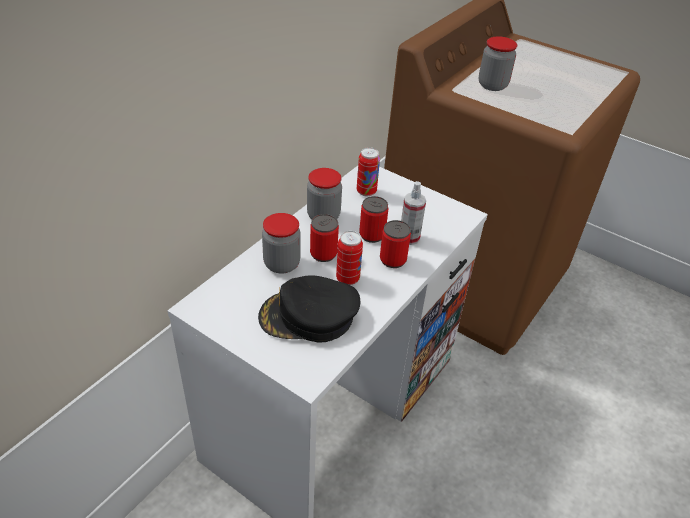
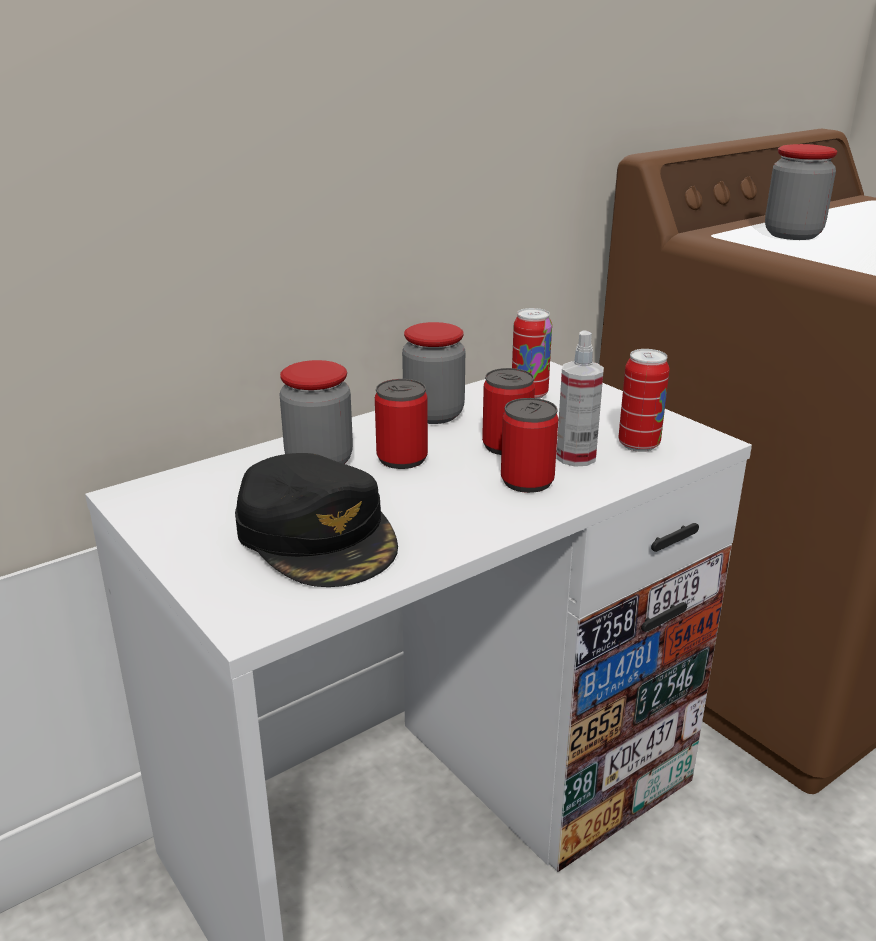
camera: 20 degrees right, 15 degrees down
(309, 316) = (318, 534): black cap -> black cap turned 135 degrees counterclockwise
(347, 279) = (425, 495): can -> can (638, 445)

